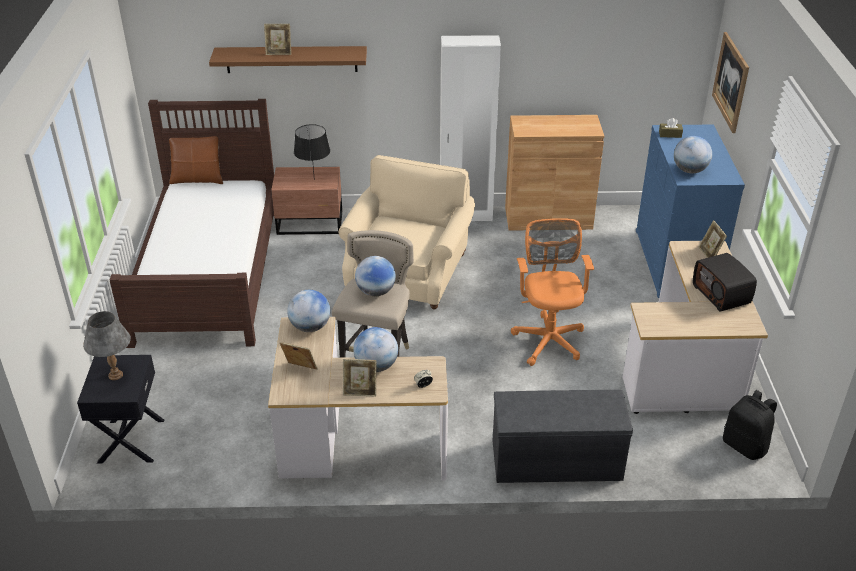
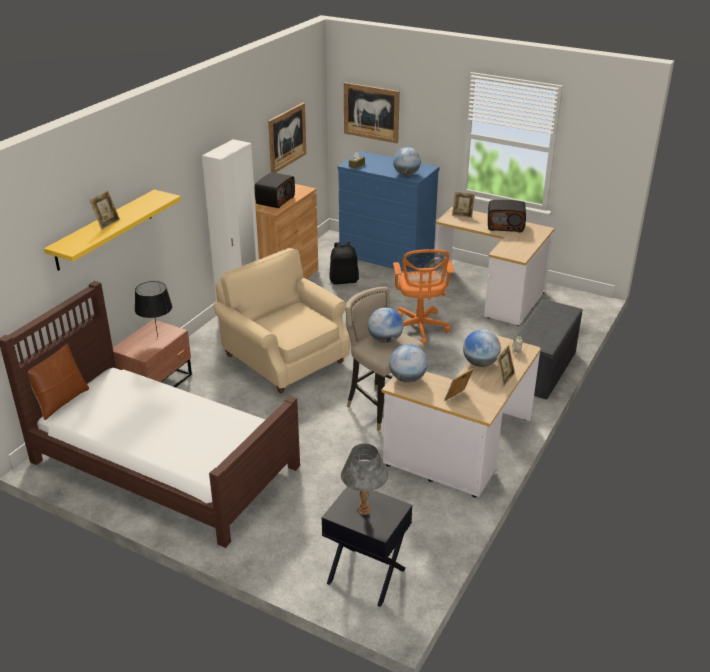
camera: 60 degrees left, 5 degrees down
(291, 59) = (104, 229): brown shelf -> yellow shelf
(546, 124) = (275, 200): none -> radio
(548, 338) = (419, 329): orange office chair -> orange office chair turned 120 degrees counterclockwise
(613, 66) = (287, 137): none -> picture
(745, 446) = (573, 302): black backpack -> black backpack (344, 280)

